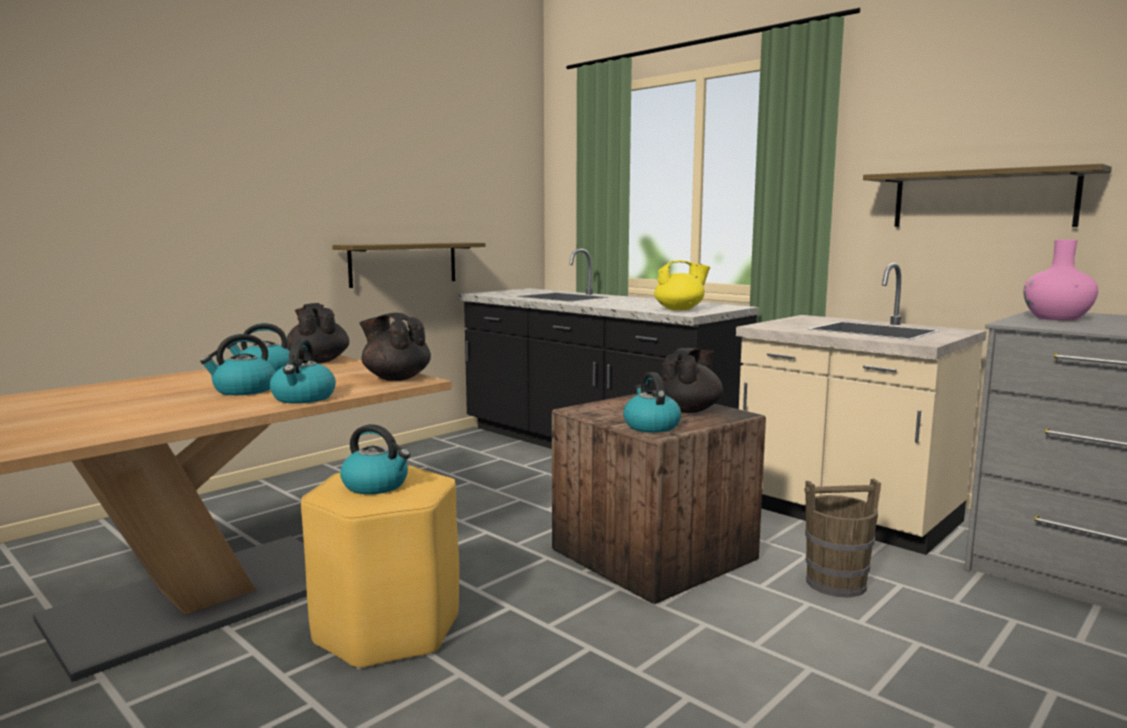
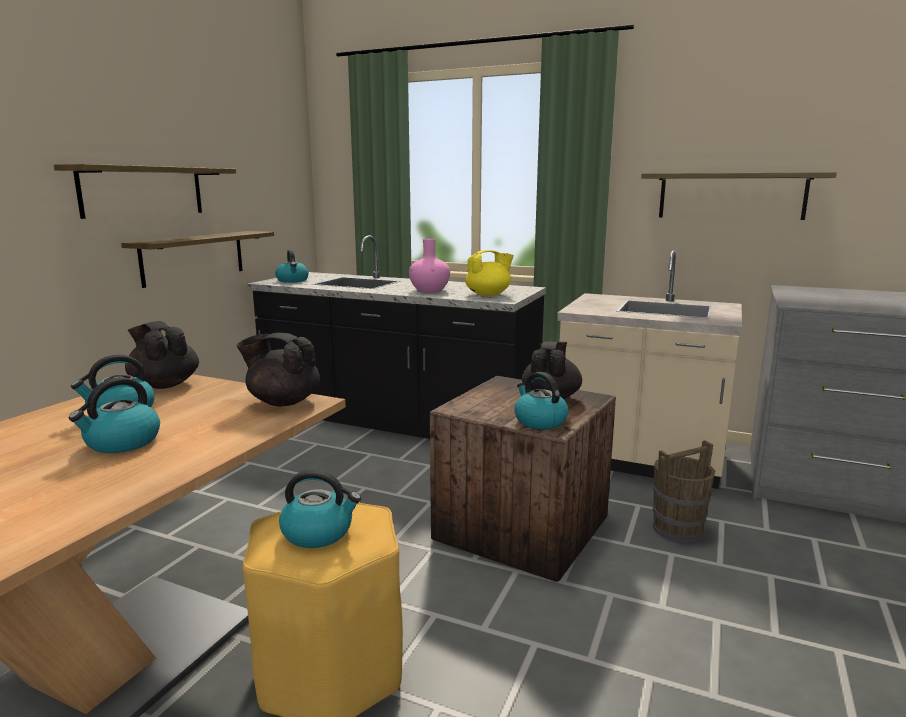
camera: 20 degrees left, 5 degrees up
(303, 398) = (211, 446): kettle -> kettle (292, 280)
(358, 199) = (143, 191): none -> shelf
(1056, 318) = (809, 296): pink vase -> pink vase (429, 290)

